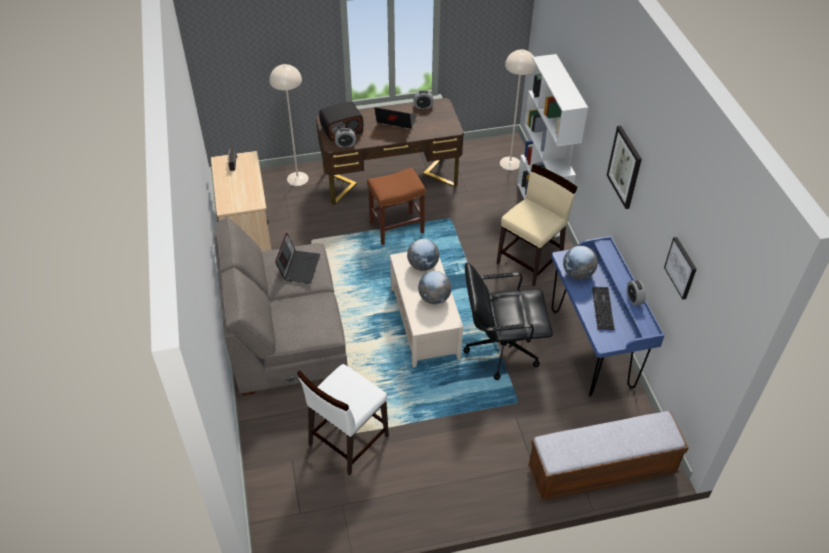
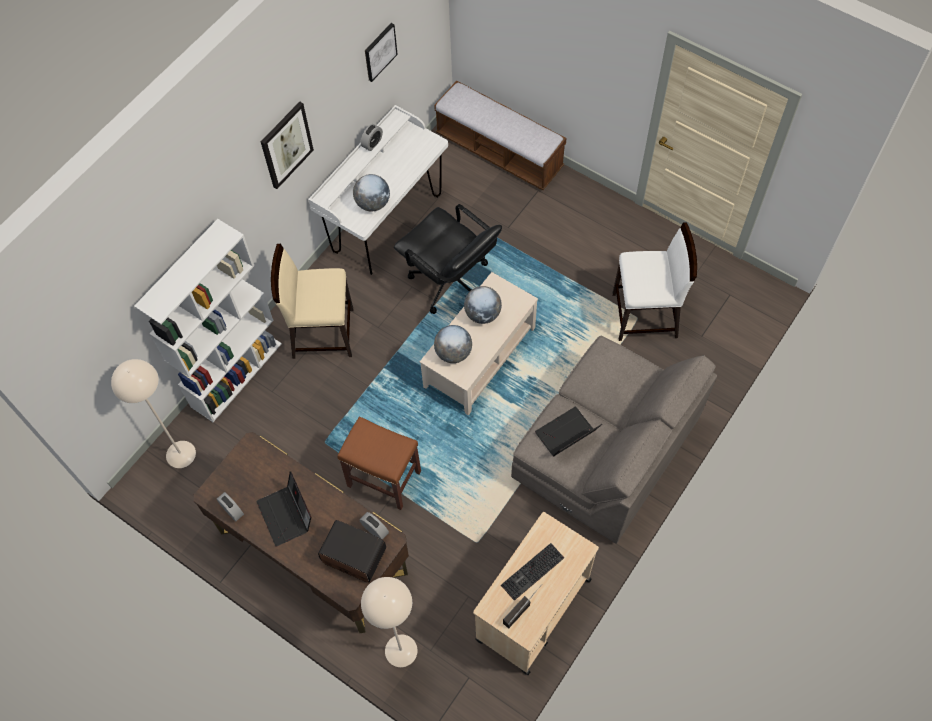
camera: 130 degrees left, 15 degrees up
(591, 348) = (387, 224): blue desk -> white desk
(601, 308) = (397, 166): keyboard -> keyboard (532, 573)

